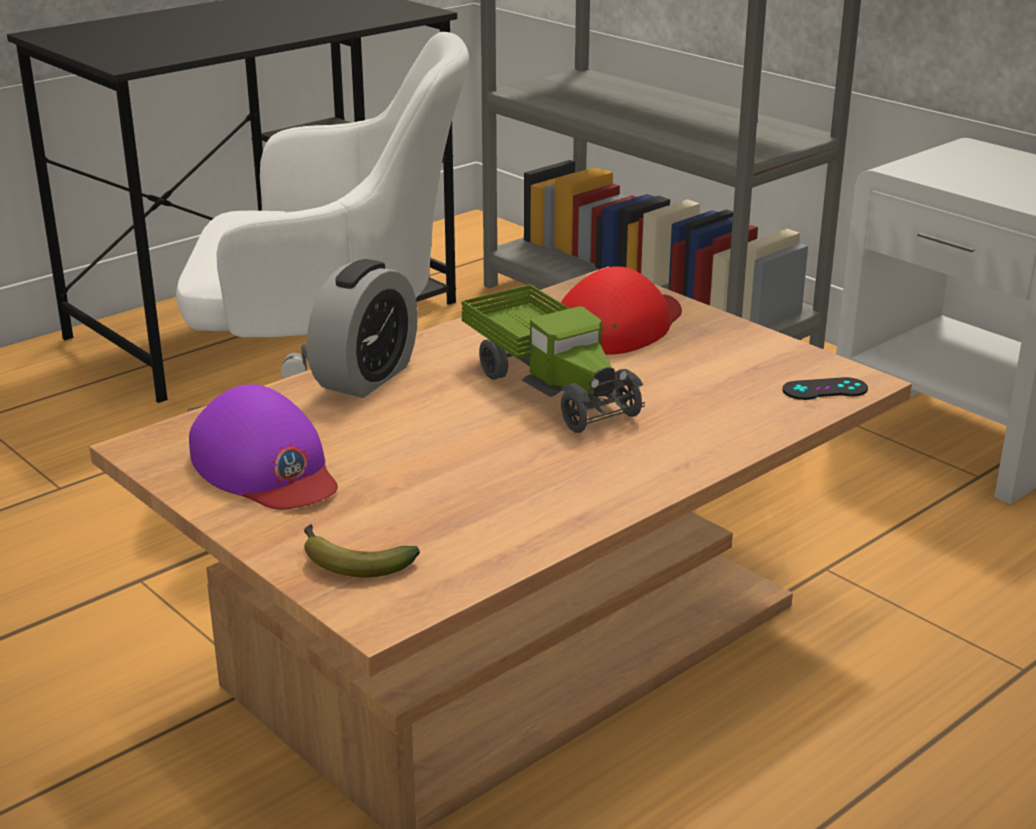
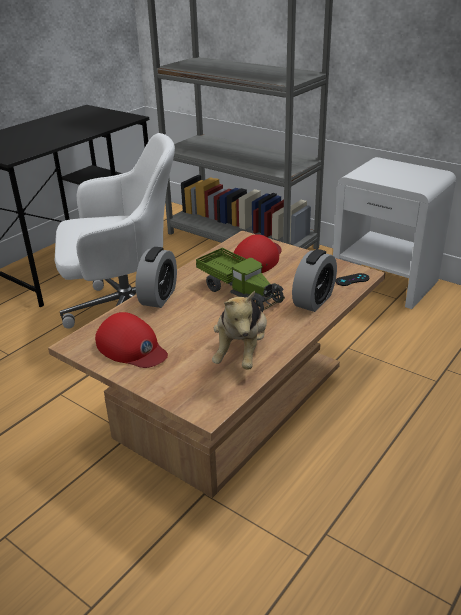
camera: 10 degrees left, 5 degrees up
(266, 467) = (132, 348): purple cap -> red cap
(350, 561) = (186, 388): banana -> none
(505, 505) = (241, 352): none -> plush toy
(715, 422) = (313, 301): none -> alarm clock

